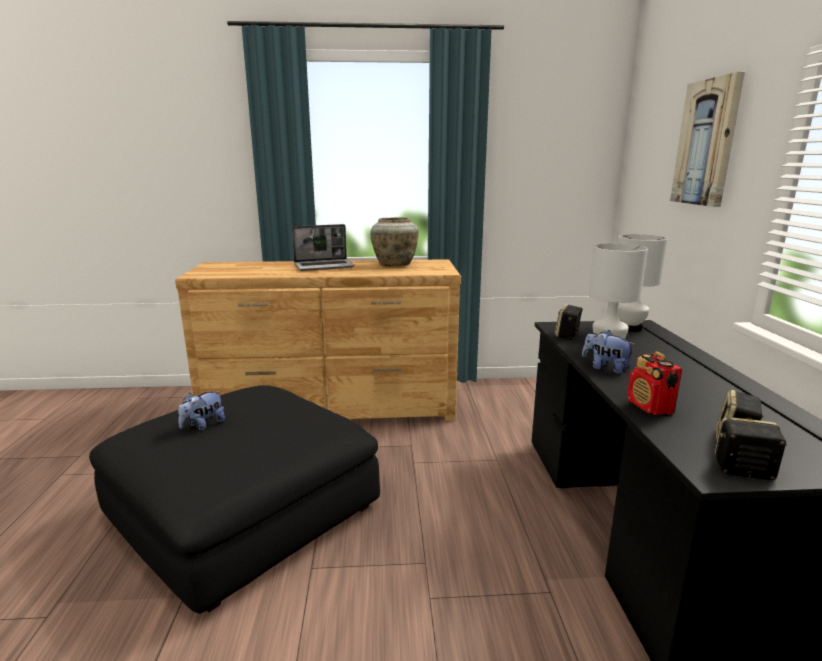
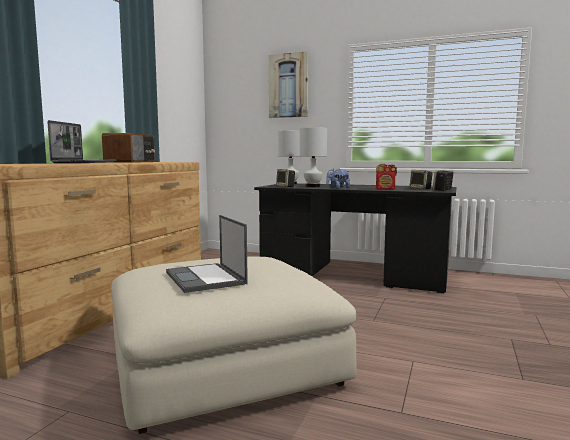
camera: 65 degrees left, 10 degrees down
(203, 425) = (206, 278): plush toy -> laptop
(244, 511) = (223, 363): black ottoman -> beige ottoman
(395, 264) = (131, 162): beige vase -> radio

